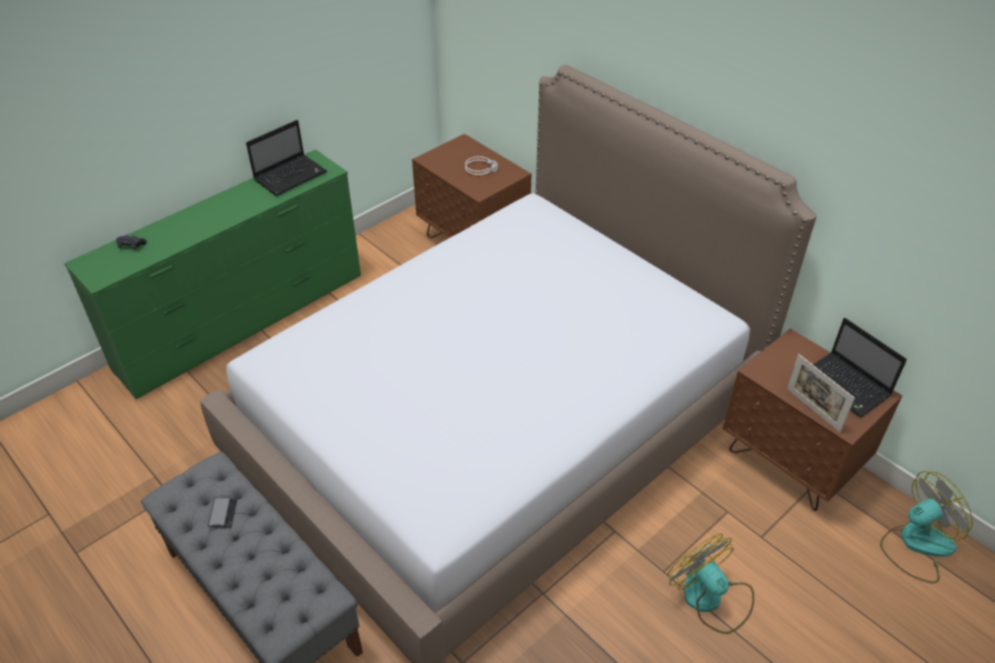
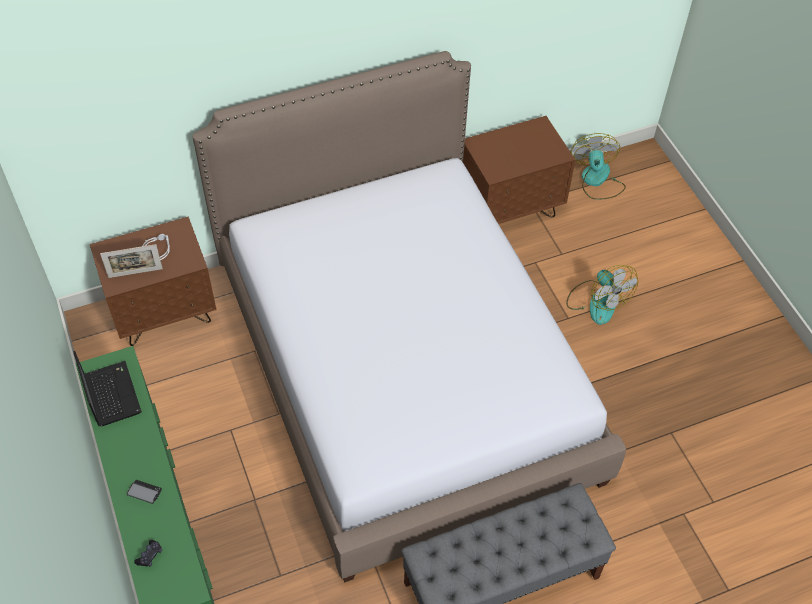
camera: 70 degrees left, 10 degrees up
(223, 513) = (475, 554): phone -> phone (144, 492)
(710, 598) = (597, 302): fan -> fan turned 105 degrees counterclockwise
(813, 409) = (540, 163): picture frame -> picture frame (135, 273)
(847, 386) = (527, 137): laptop -> none

